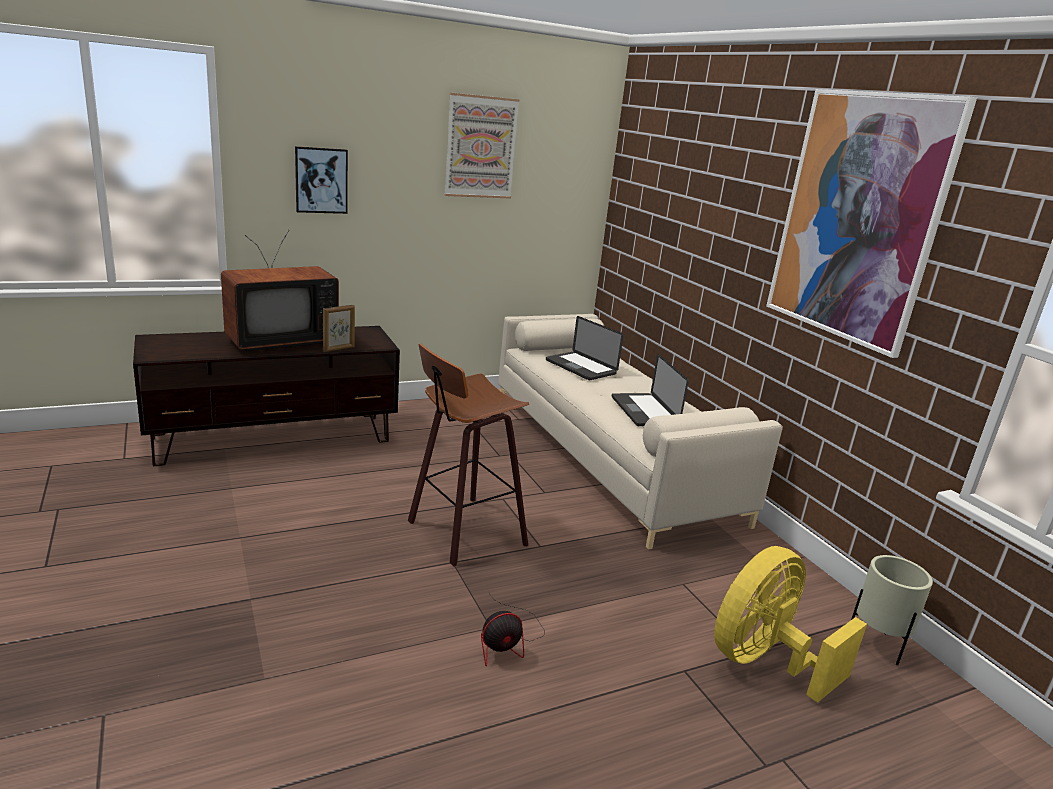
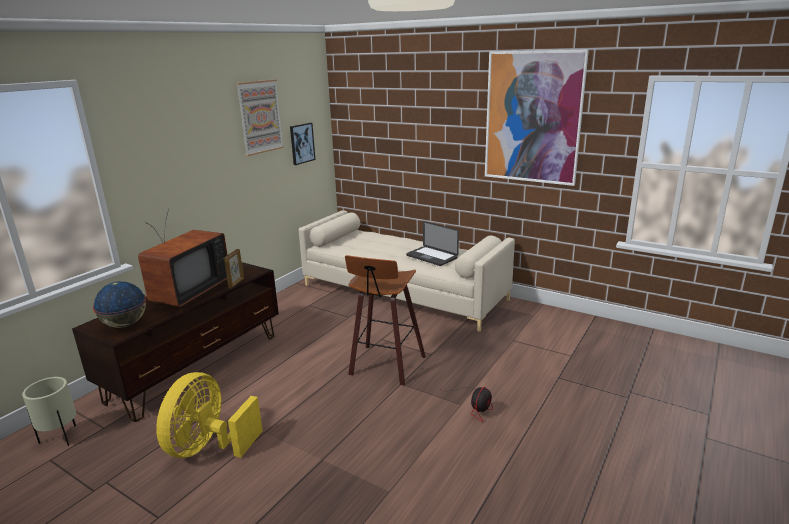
camera: 30 degrees left, 0 degrees up
(177, 348) = (125, 324): none -> globe
(321, 180) = (169, 166): picture -> picture (301, 143)
(580, 367) = (366, 245): laptop -> none
(764, 661) = (581, 357): yellow fan -> yellow fan (209, 447)
(875, 646) = (608, 329): beige planter -> beige planter (61, 438)

